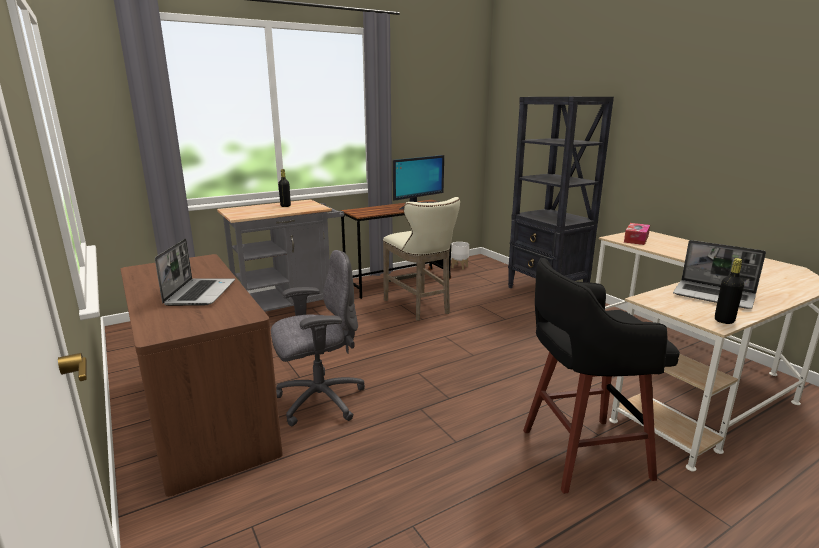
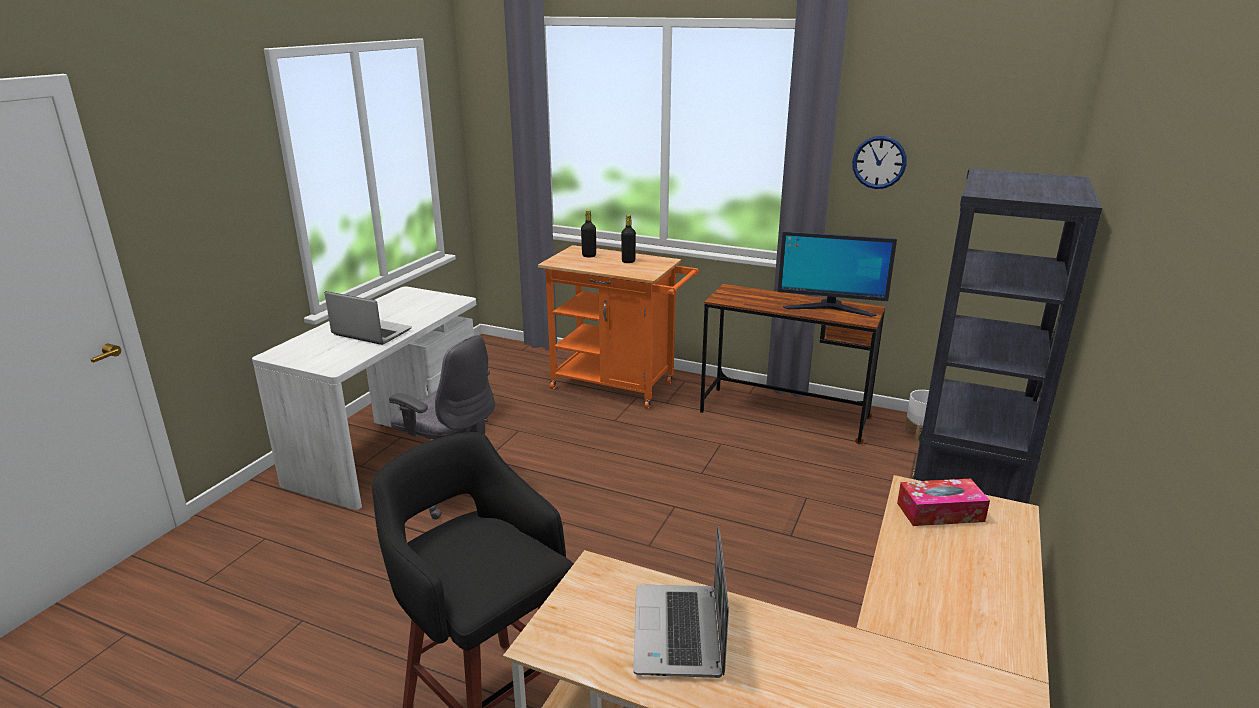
camera: 55 degrees right, 5 degrees up
(200, 293) = (370, 333): laptop -> laptop turned 120 degrees counterclockwise
(203, 413) = (390, 444): brown desk -> white desk
(290, 308) = (620, 386): grey cart -> orange cart
(409, 117) = (879, 162): none -> wall clock
(419, 307) = (731, 458): beige stool -> none
(724, 320) = (563, 651): black bottle -> black bottle (589, 256)

